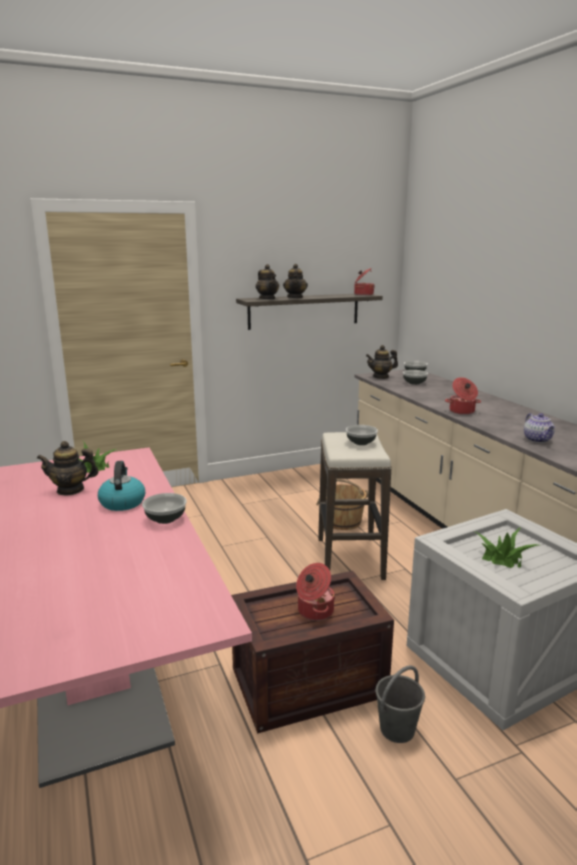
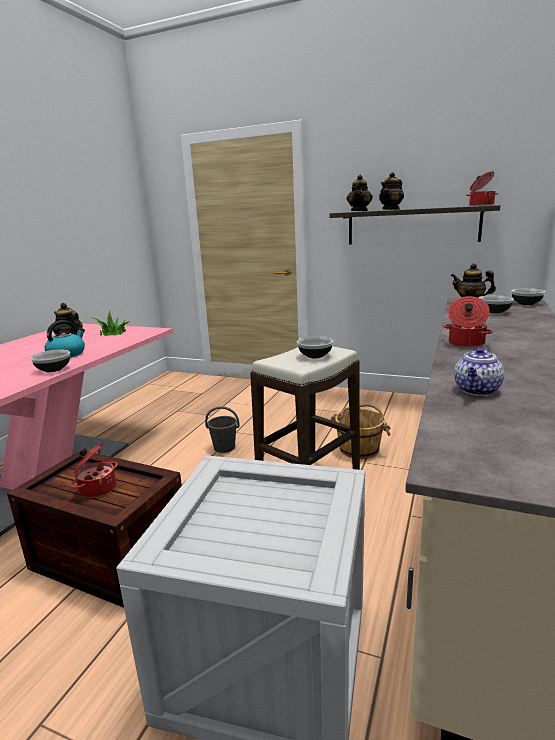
camera: 45 degrees right, 0 degrees up
(397, 729) = (88, 641): grey bucket -> grey bucket (224, 447)
(502, 558) = (242, 516): potted plant -> none

